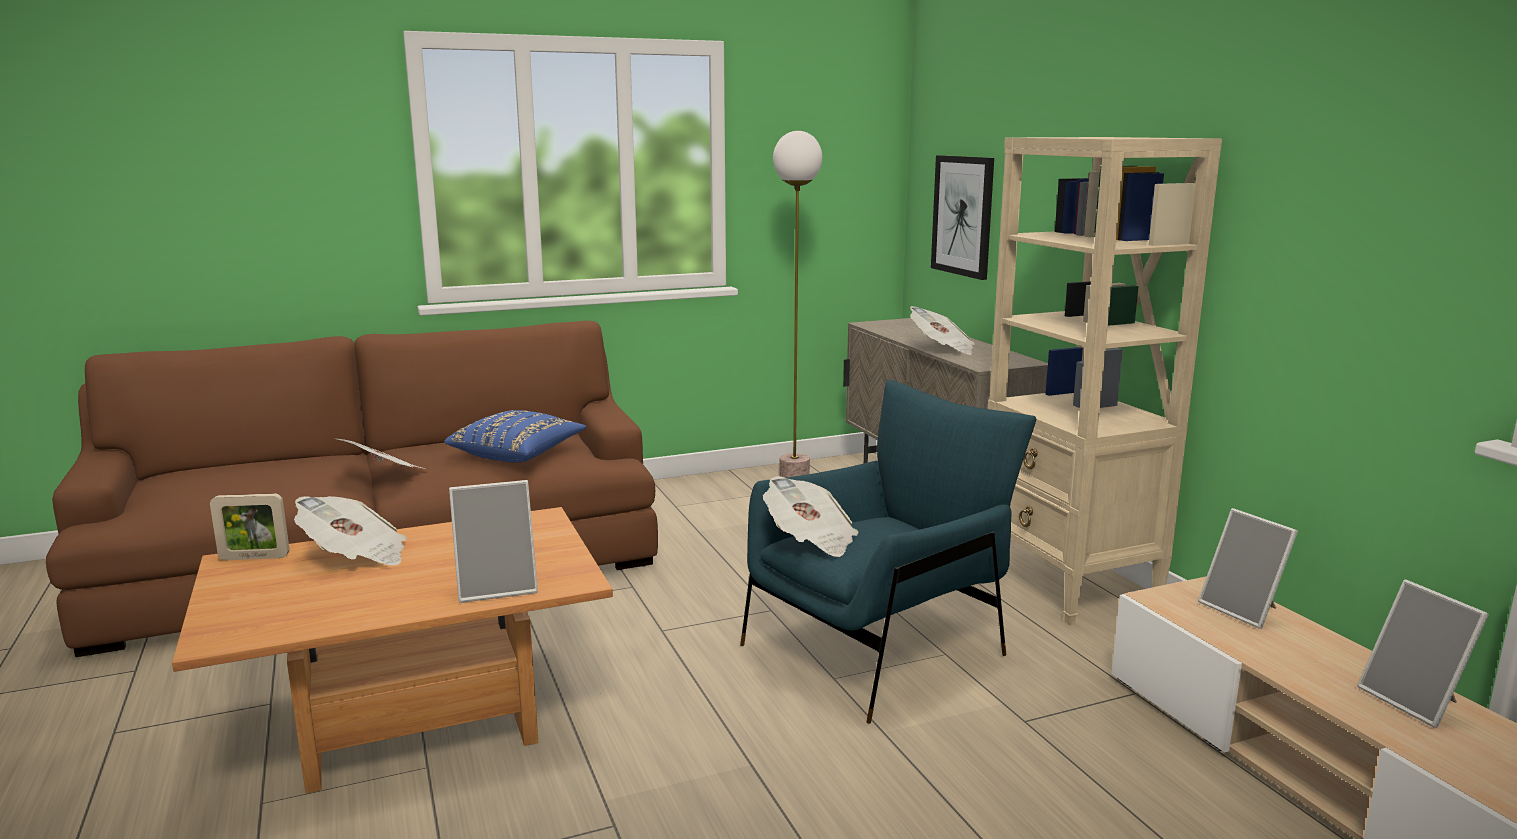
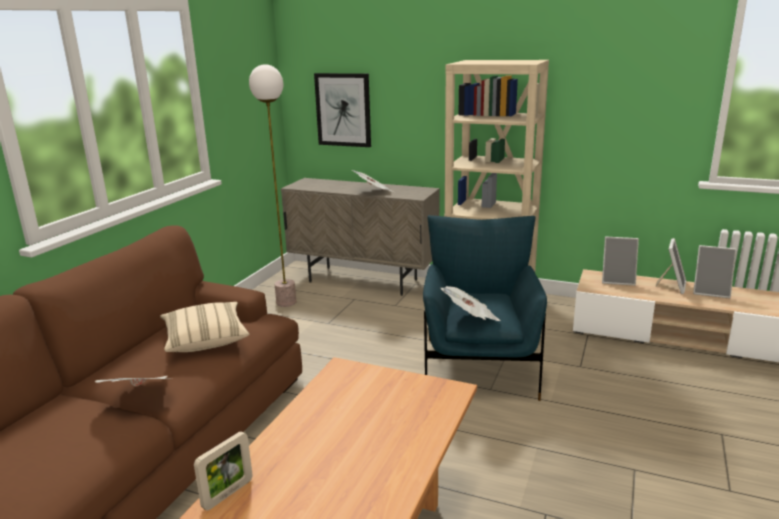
camera: 45 degrees left, 5 degrees up
(356, 556) = (298, 450): newspaper -> none
(498, 587) = (427, 416): picture frame -> picture frame (671, 286)
(518, 454) = (205, 339): blue pillow -> beige pillow

